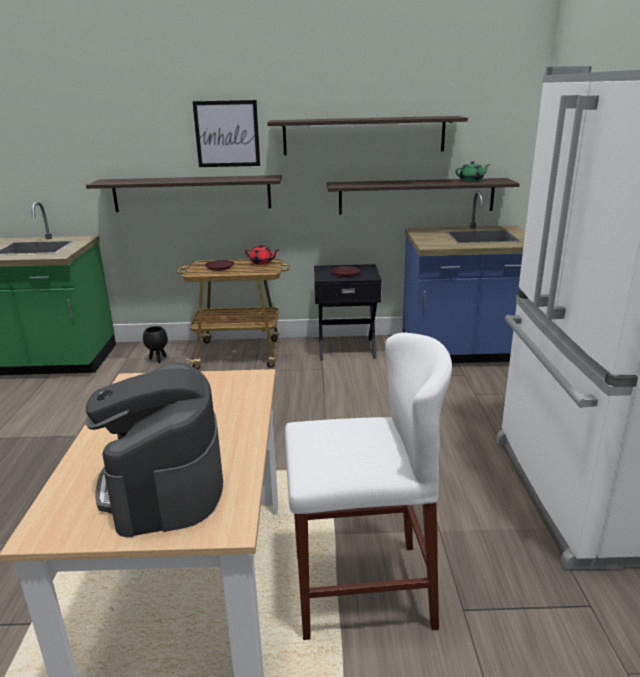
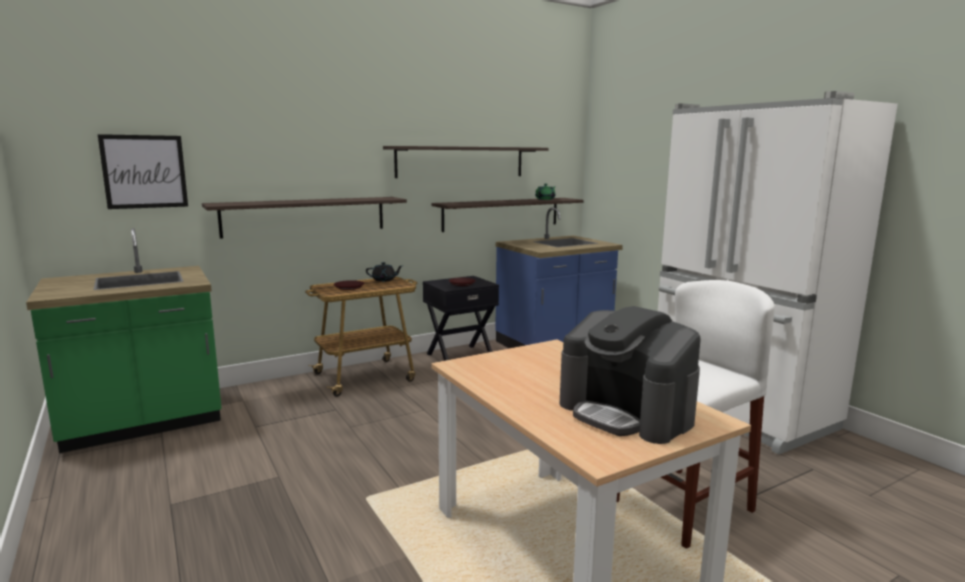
camera: 30 degrees left, 10 degrees down
(158, 359) = (282, 396): black planter -> none
(227, 134) = (343, 157): picture -> picture (144, 171)
(262, 262) = (384, 280): red teapot -> black teapot

